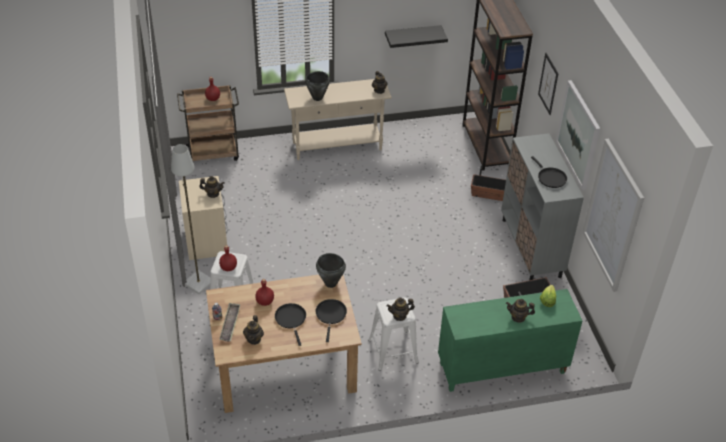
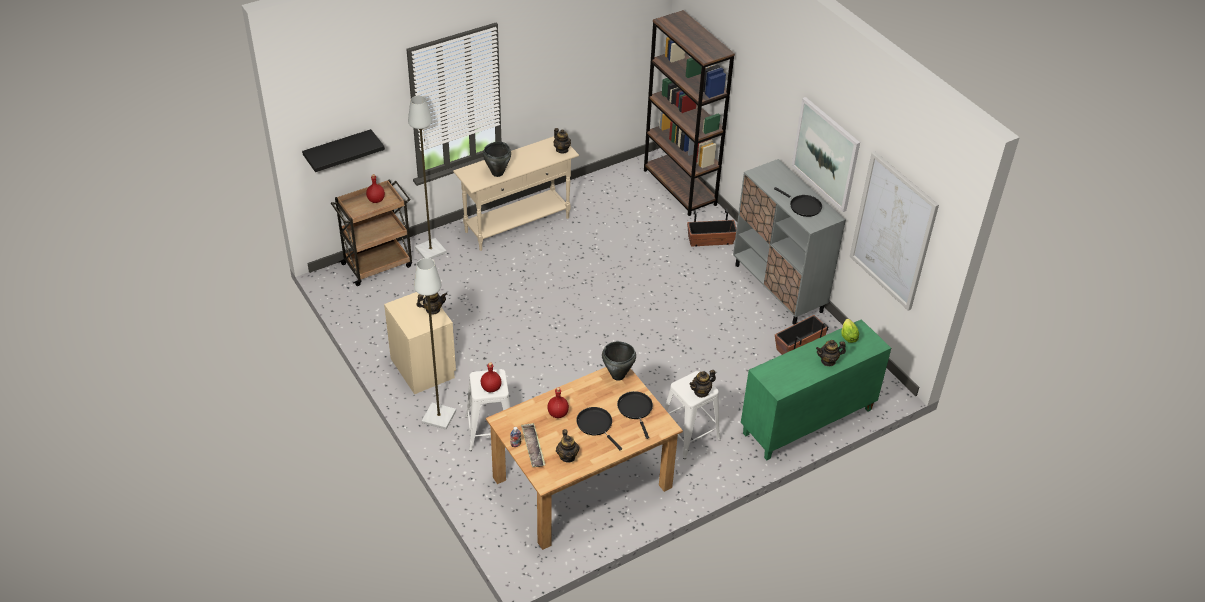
camera: 20 degrees left, 0 degrees up
(259, 151) = (430, 250): none -> grey floor lamp
(412, 36) = (582, 80): black shelf -> black shelf (338, 150)
(548, 84) = (767, 105): picture -> none

